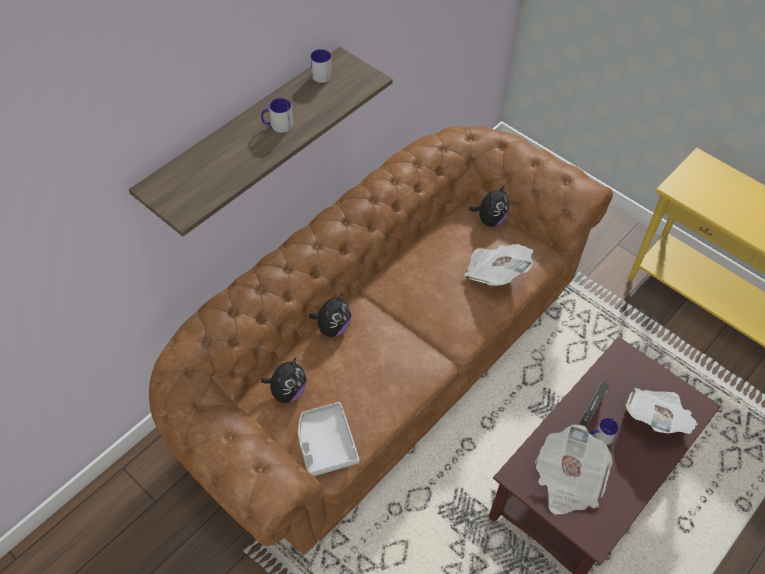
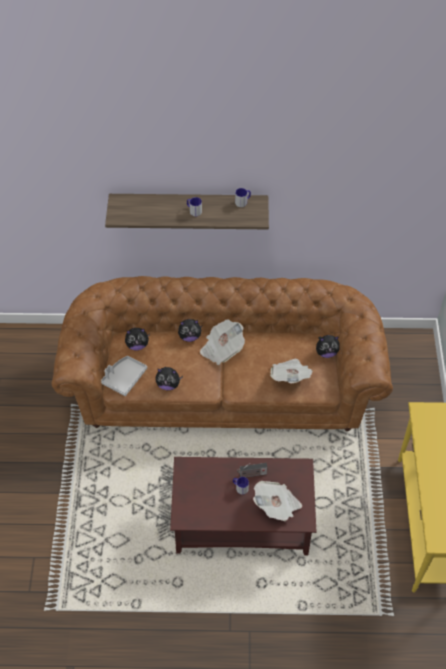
camera: 50 degrees right, 0 degrees up
(385, 401) = (168, 384): none -> plush toy
(568, 480) = (202, 488): newspaper -> newspaper (222, 349)

